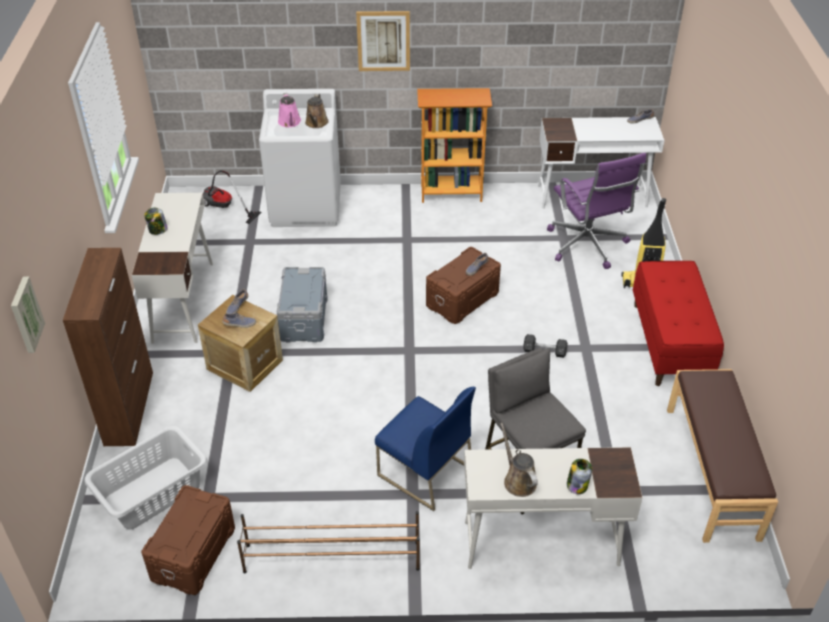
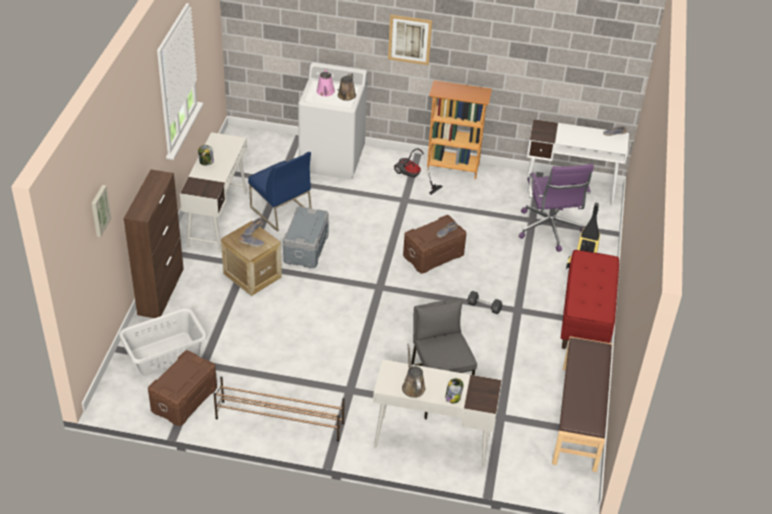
camera: 10 degrees right, 0 degrees up
(223, 208) = (266, 149): vacuum cleaner -> vacuum cleaner (412, 177)
(424, 472) = (363, 376): blue chair -> blue chair (280, 211)

